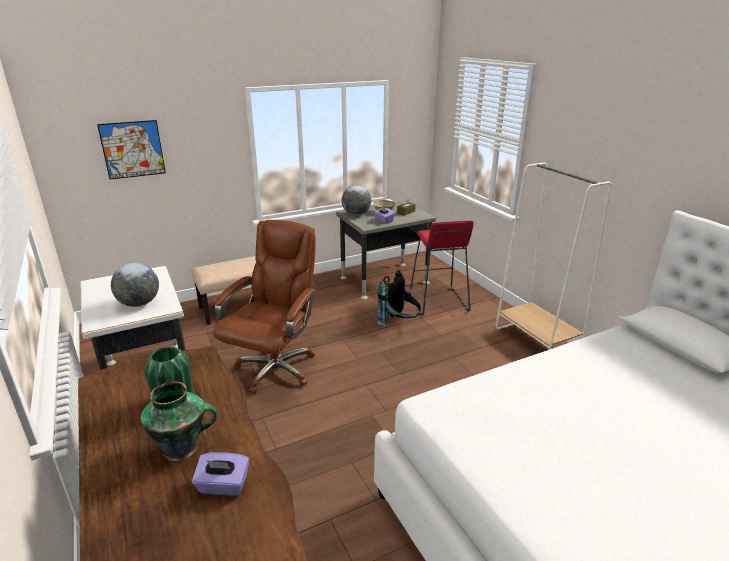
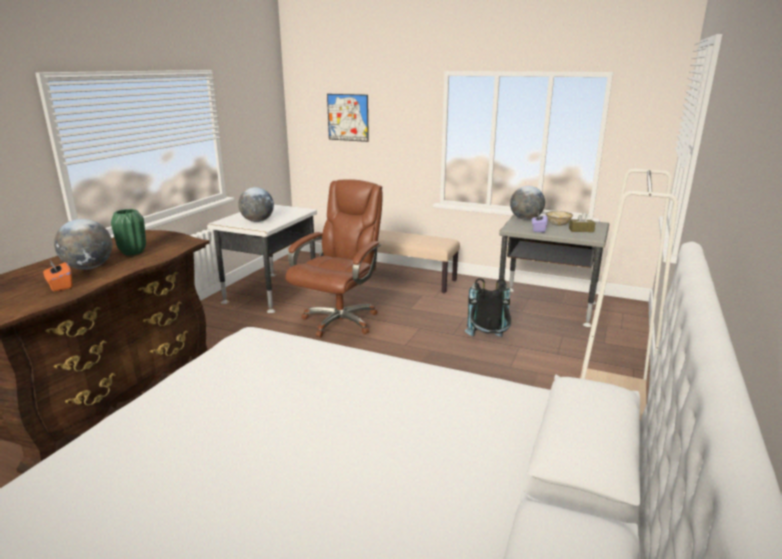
camera: 50 degrees right, 5 degrees down
(183, 449) = (89, 268): vase -> globe
(223, 486) = (60, 286): purple tissue box -> orange tissue box
(275, 370) = (339, 322): brown office chair -> brown office chair turned 45 degrees counterclockwise
(438, 302) = (564, 344): red stool -> none

